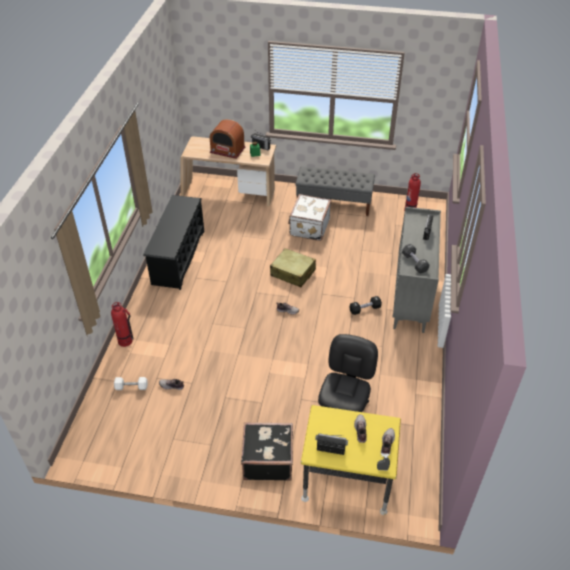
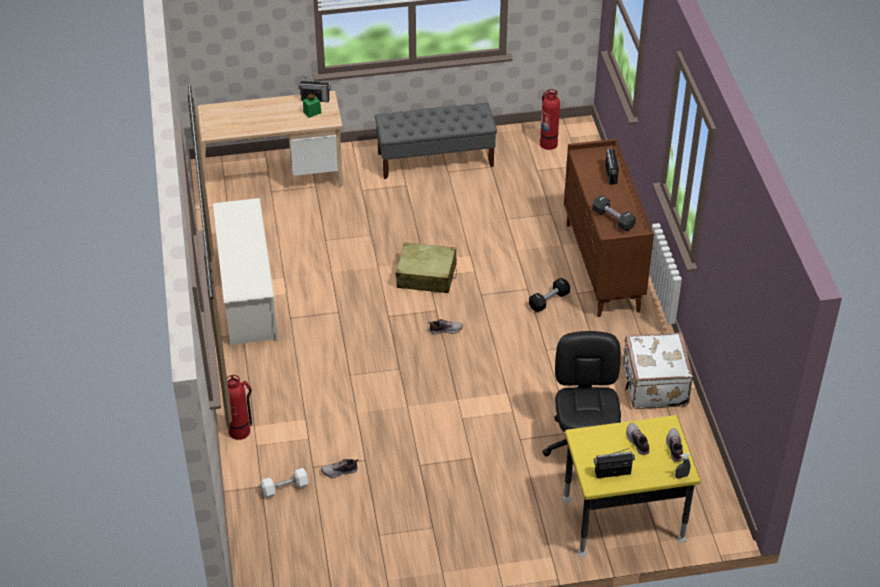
camera: 20 degrees left, 0 degrees up
(178, 257) = (247, 294): black shoe rack -> white shoe rack
(227, 150) = (267, 115): radio -> none
(267, 460) = (514, 524): black suitcase -> none
(308, 227) = (416, 204): white suitcase -> white suitcase (653, 386)
(411, 296) = (602, 267): grey cabinet -> brown cabinet

